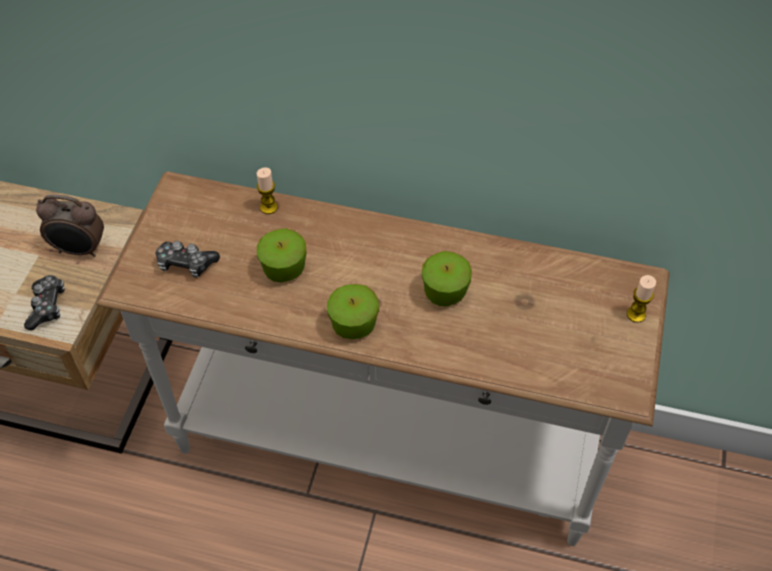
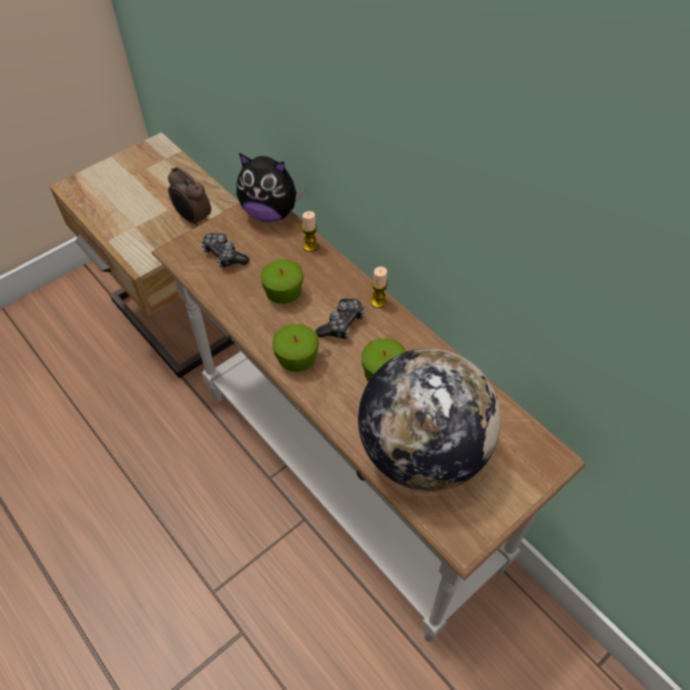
camera: 35 degrees right, 0 degrees up
(47, 306) = (145, 244): game controller -> game controller (342, 324)
(196, 194) = (270, 213): none -> plush toy
(535, 340) = (422, 451): none -> globe
(636, 314) = (523, 481): candle -> candle (378, 302)

